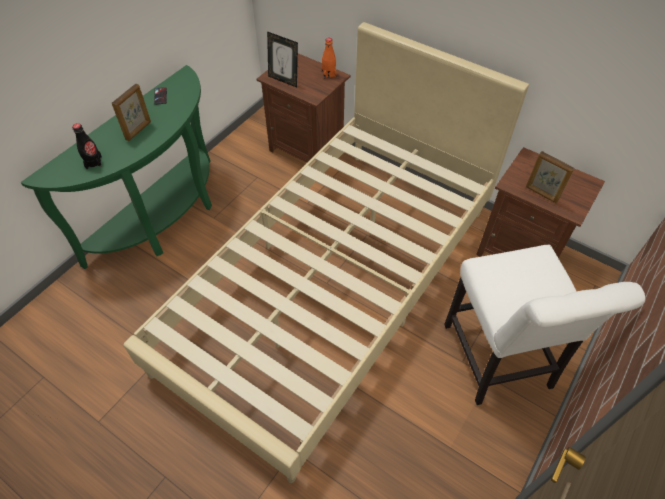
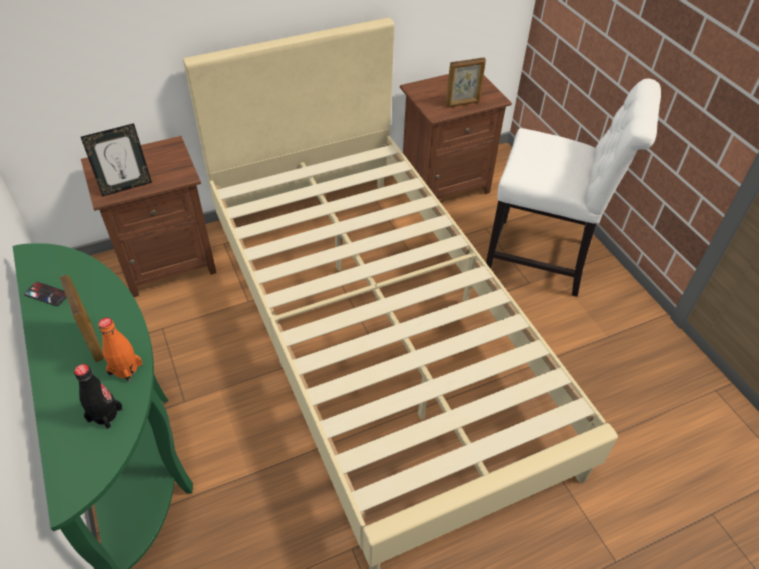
camera: 60 degrees left, 5 degrees down
(329, 74) = (160, 149): orange bottle -> orange bottle (125, 369)

